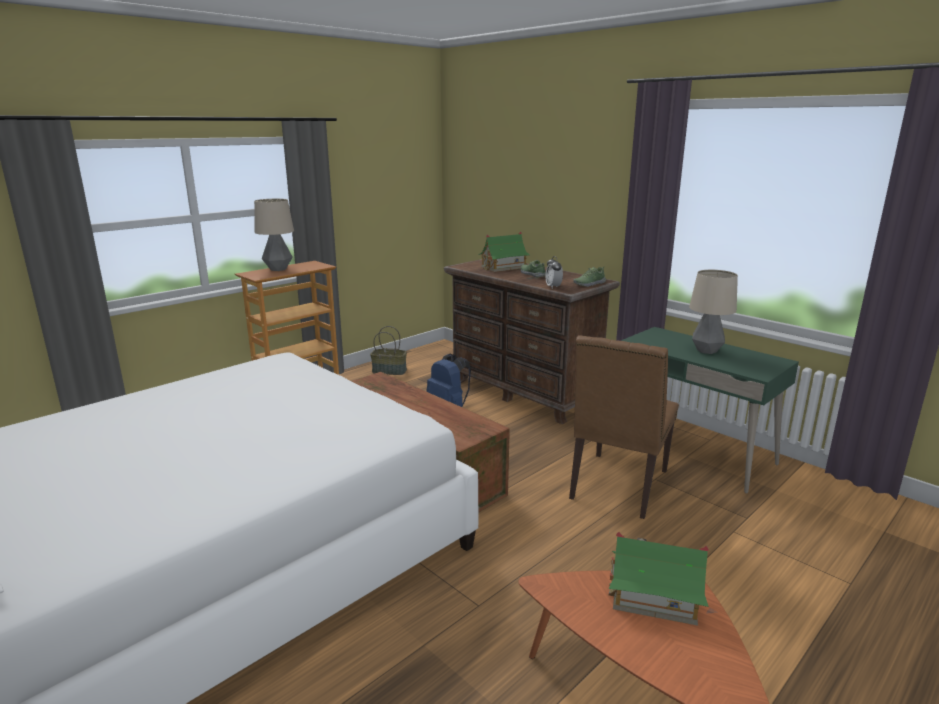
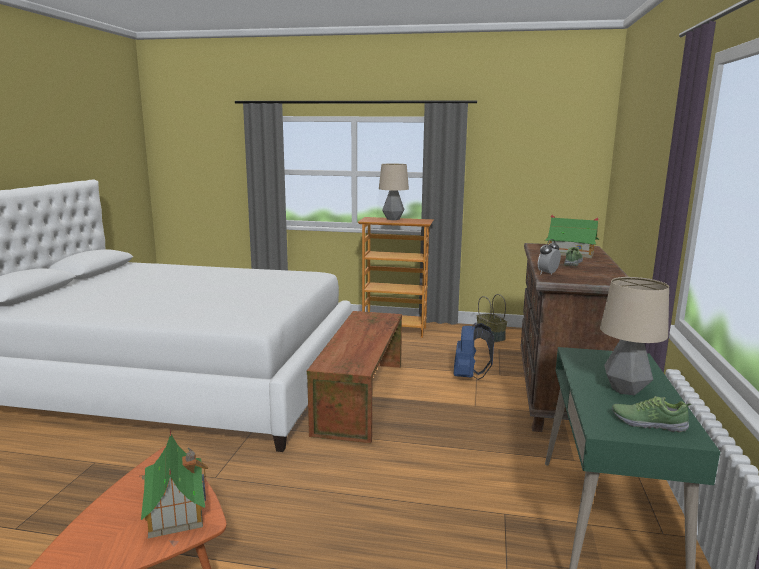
camera: 55 degrees right, 5 degrees down
(589, 284) = (593, 281): shoe -> shoe (648, 423)
(618, 484) = (463, 493): brown chair -> none

